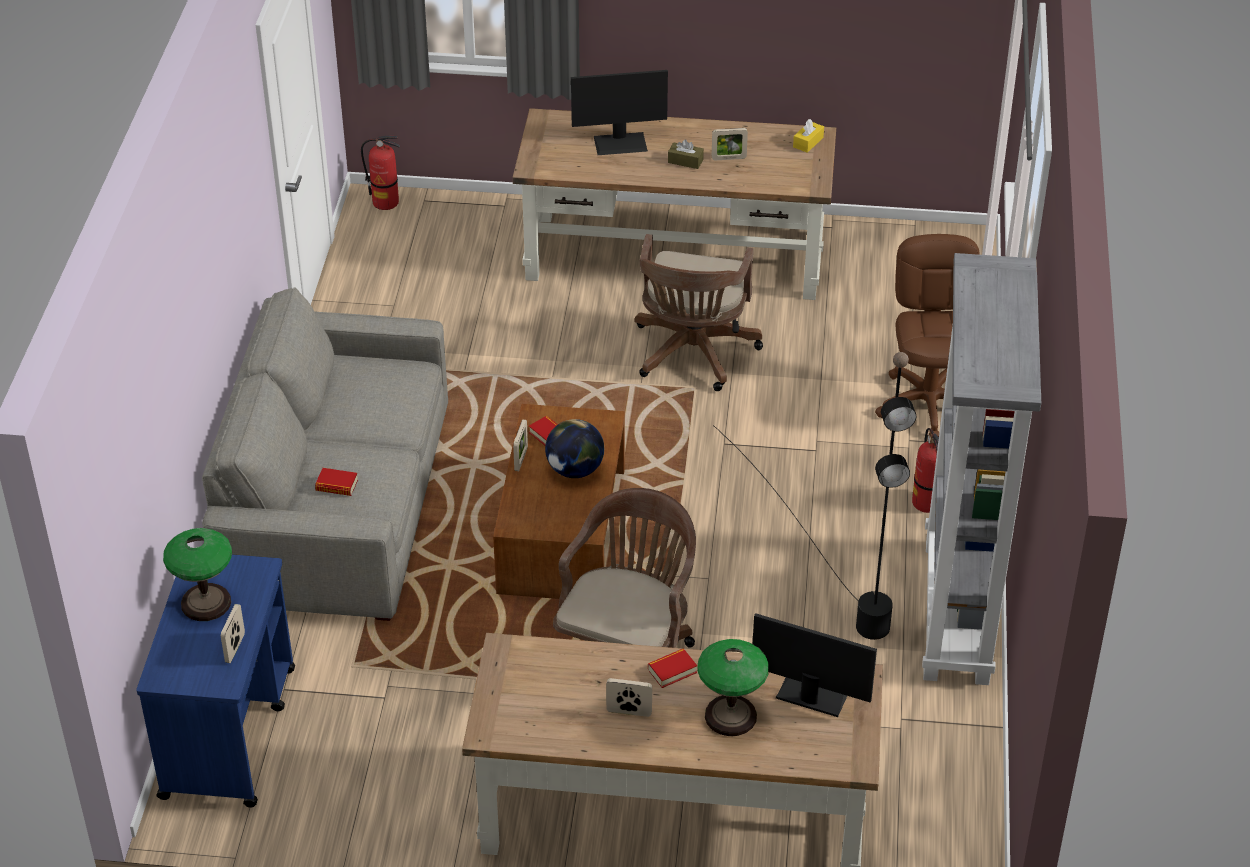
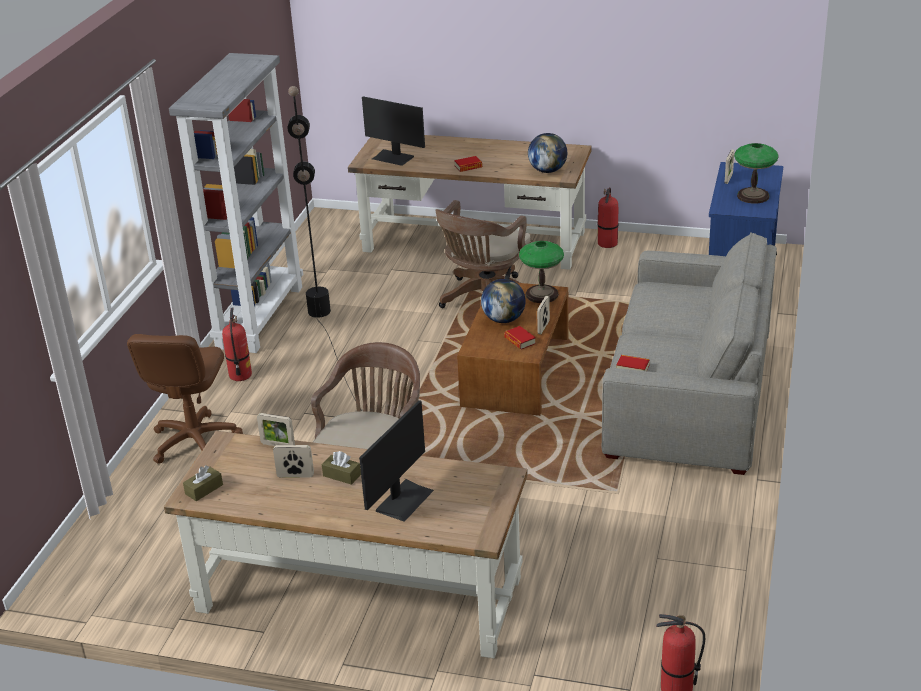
camera: 170 degrees left, 10 degrees down
(336, 485) = (682, 302): book -> book (633, 368)
(439, 819) = (607, 244): none -> fire extinguisher
(534, 664) = (547, 170): none -> globe
(620, 143) = (403, 500): monitor -> monitor turned 120 degrees clockwise
(629, 712) = (497, 154): picture frame -> picture frame (278, 445)
(730, 715) = (441, 152): table lamp -> table lamp (542, 294)
(808, 142) = (204, 489): yellow tissue box -> brown tissue box

